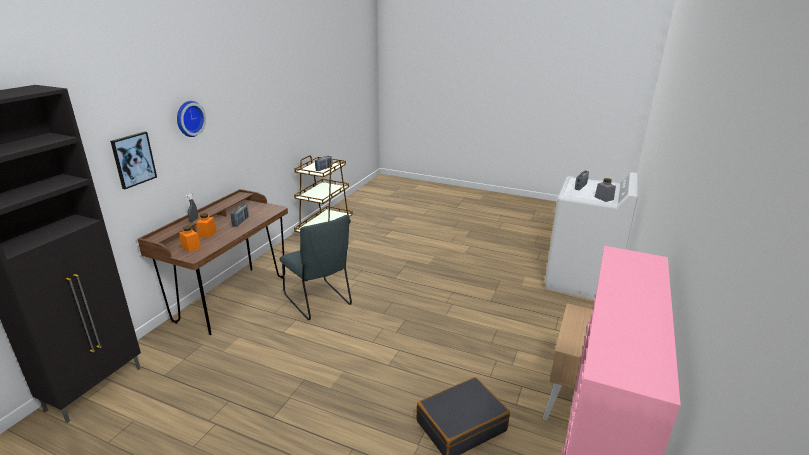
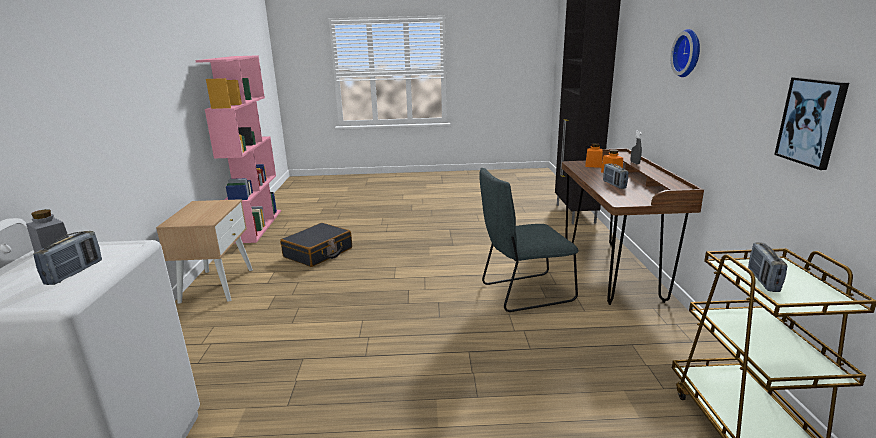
camera: 155 degrees right, 5 degrees down
(133, 159) = (645, 76): picture -> picture (811, 122)
(319, 301) = (523, 293): grey chair -> grey chair turned 45 degrees counterclockwise

